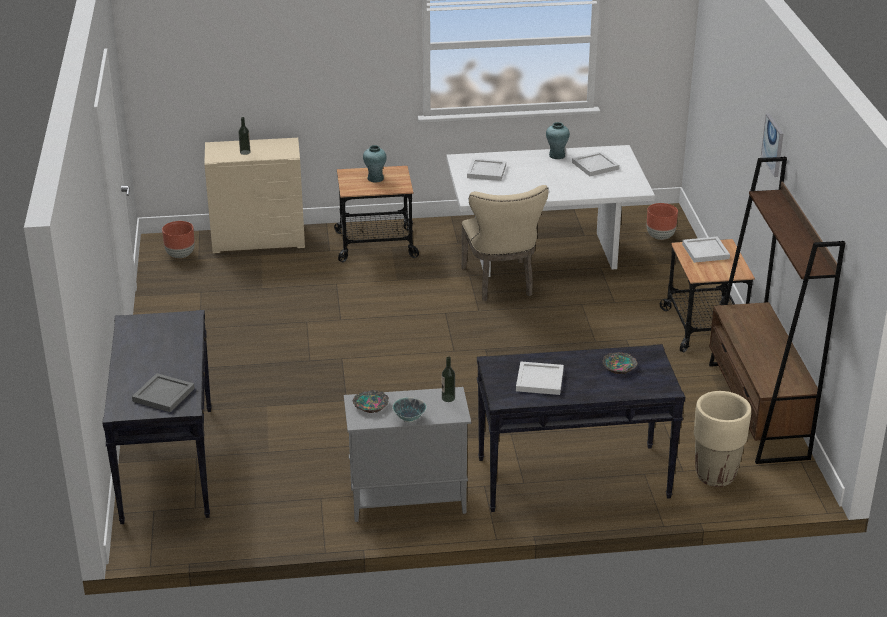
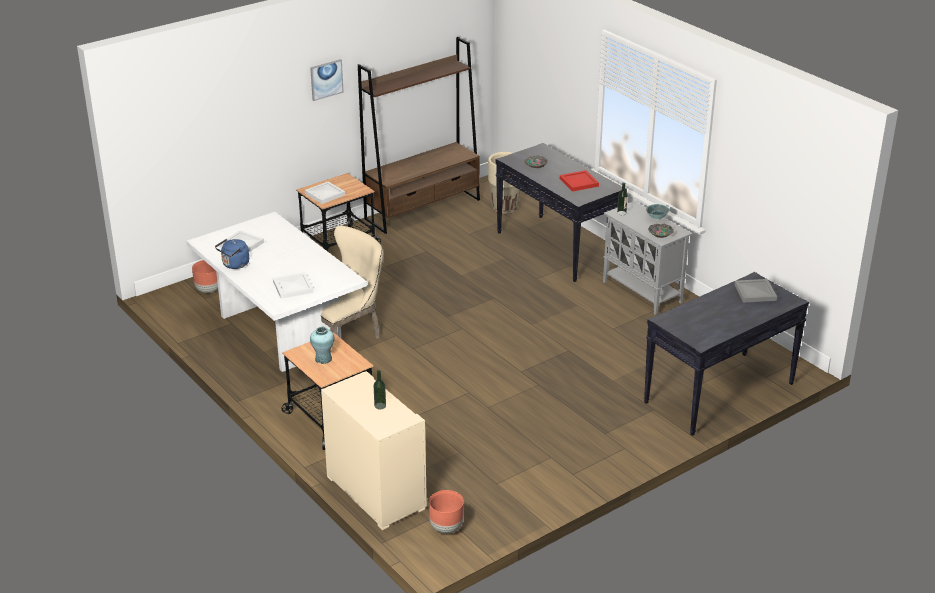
camera: 120 degrees left, 0 degrees up
(539, 380) = (578, 182): white tray -> red tray
(557, 155) = (234, 265): turquoise vase -> blue kettle

